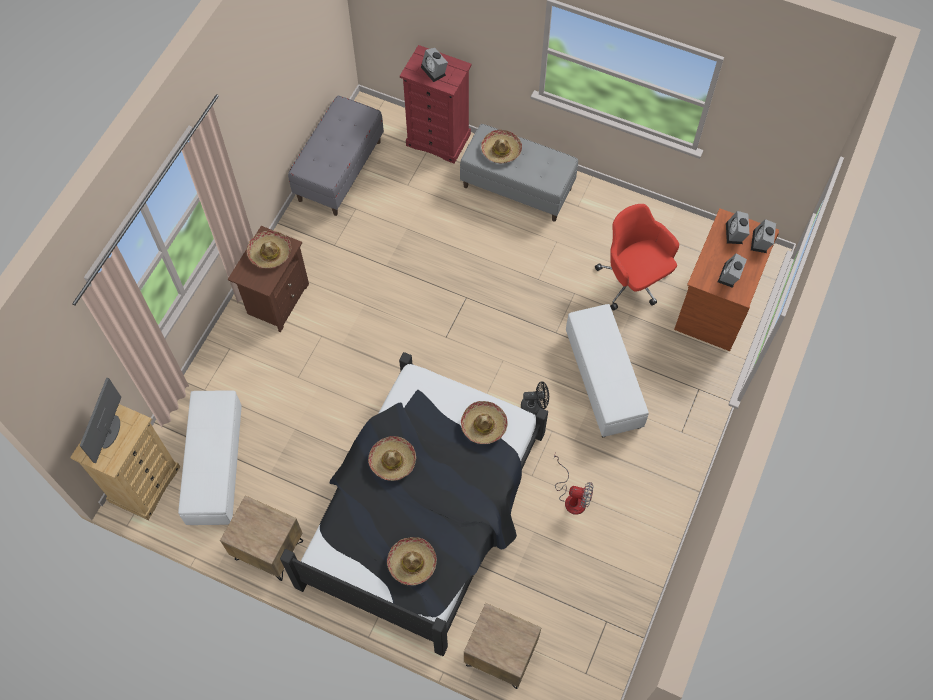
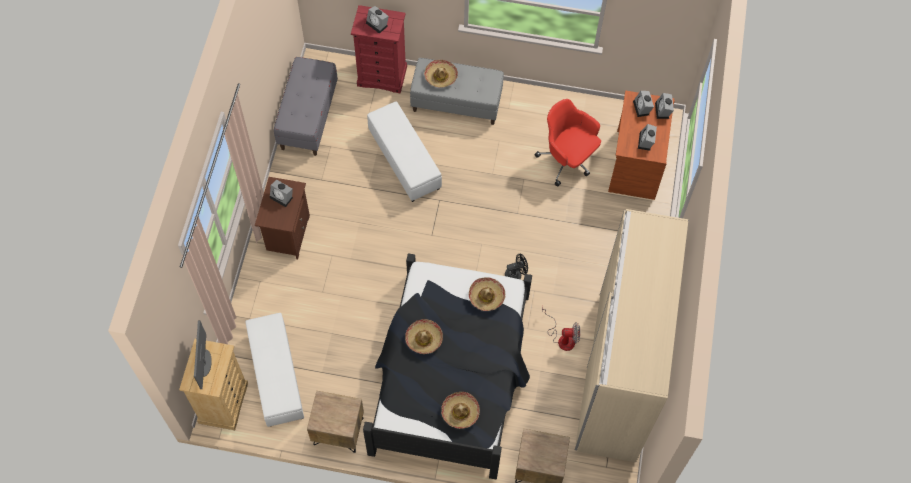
camera: 15 degrees left, 0 degrees up
(270, 253) = (282, 197): hat -> alarm clock
(604, 380) = (564, 242): white ottoman -> white ottoman (405, 160)
(628, 560) = (616, 376): none -> beige wardrobe

